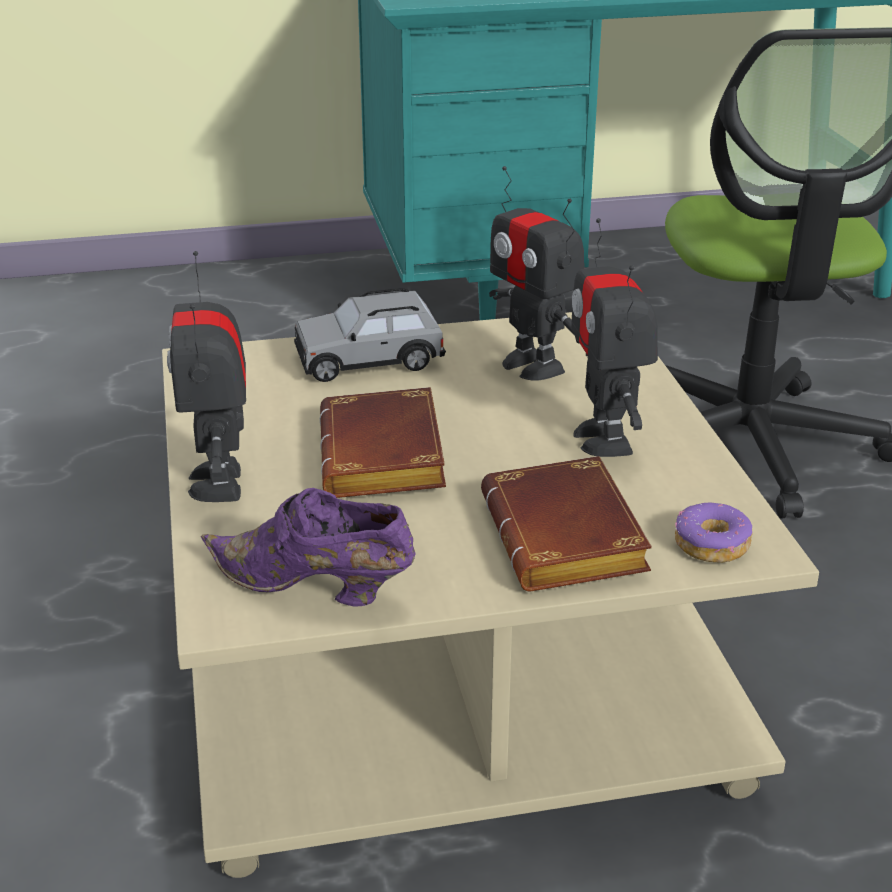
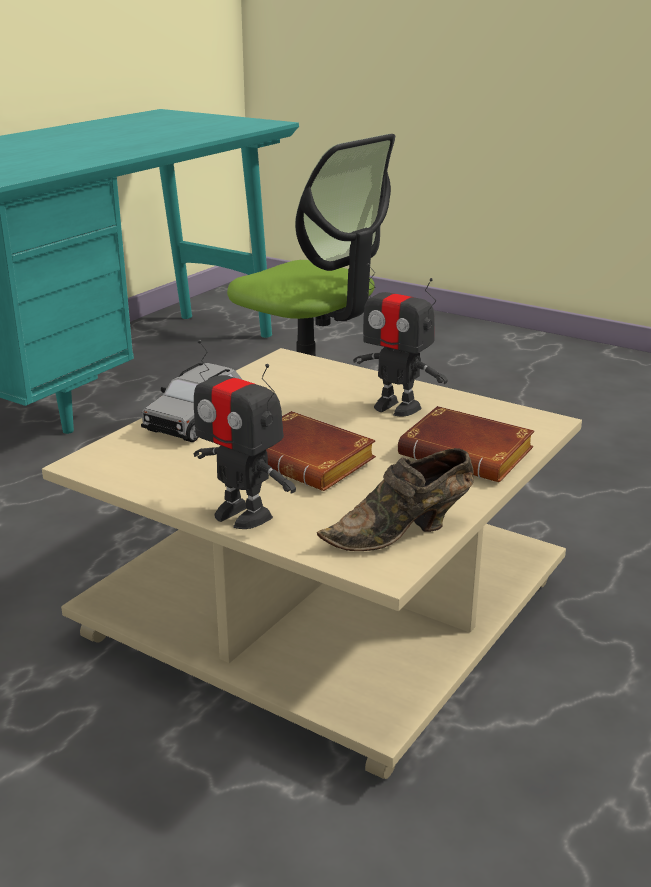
camera: 45 degrees left, 5 degrees down
(315, 588) = (402, 533): purple shoe -> brown shoe
(533, 365) = (293, 389): toy robot -> none
(712, 545) = (527, 428): donut -> none

